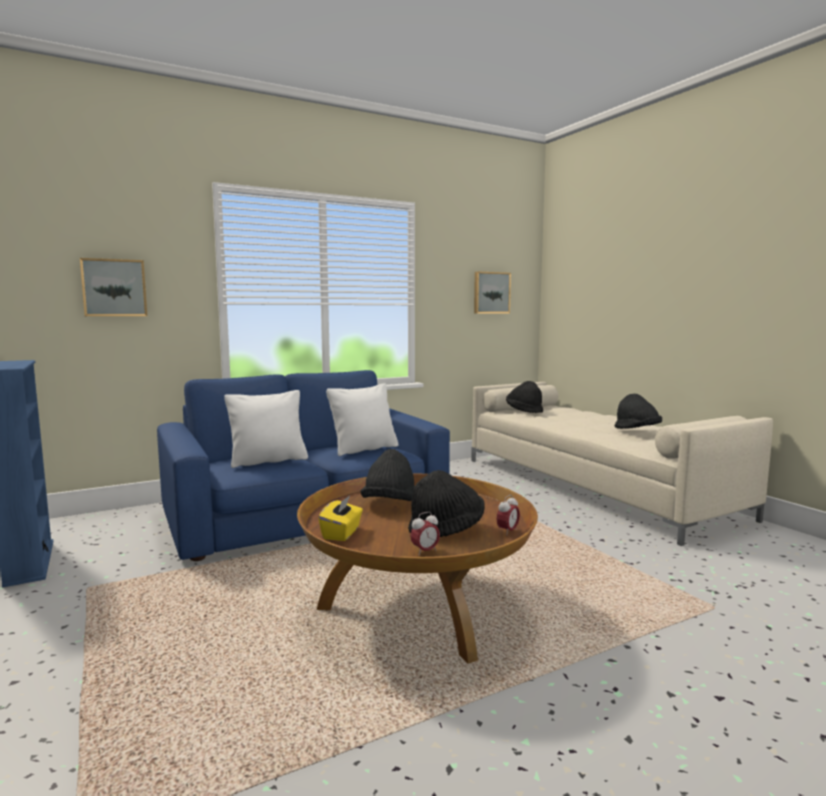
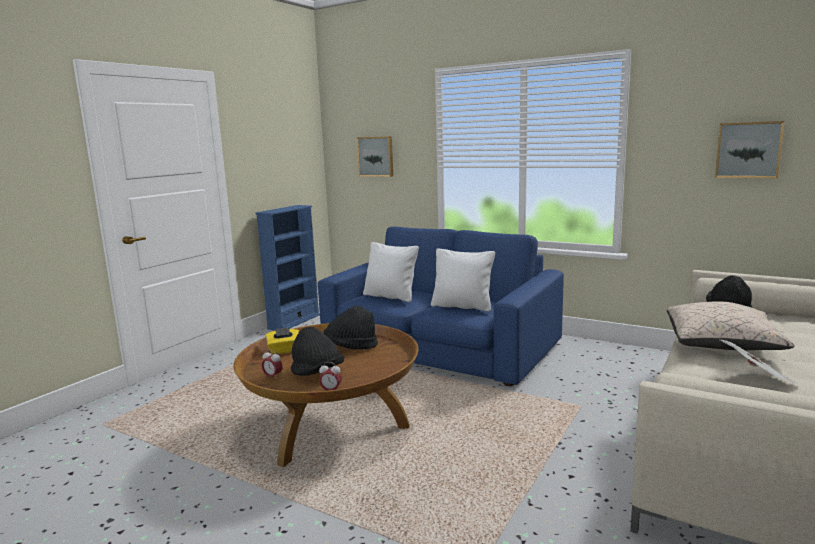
camera: 60 degrees right, 5 degrees up
(574, 423) = (722, 344): none -> beige pillow
(637, 430) = (755, 378): black hat -> newspaper

